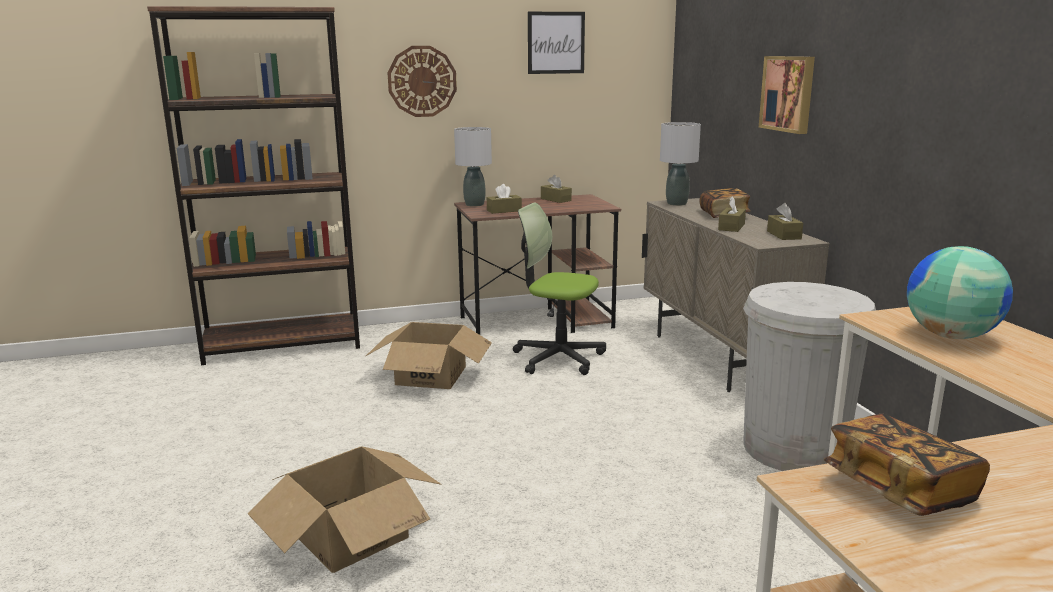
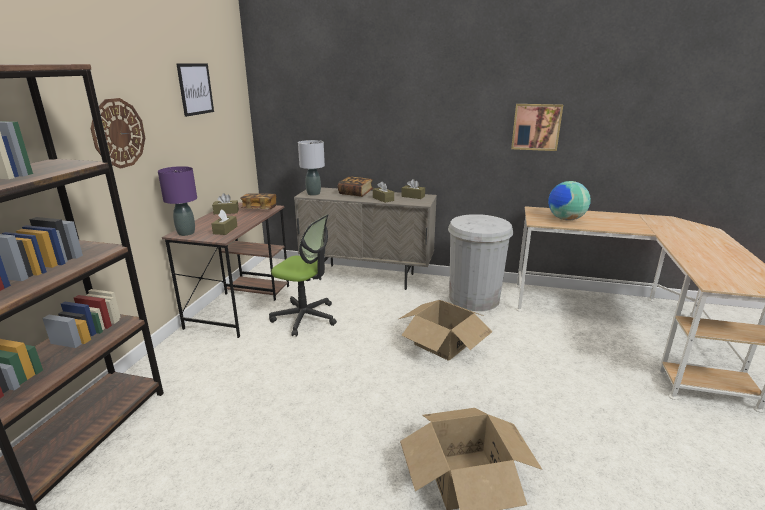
camera: 60 degrees left, 5 degrees up
(431, 375) = (266, 373): cardboard box -> cardboard box (443, 343)
(475, 204) = (186, 233): grey table lamp -> purple table lamp
(558, 358) = (305, 317): office chair -> office chair turned 120 degrees counterclockwise
(789, 93) = (388, 117): picture -> picture (536, 127)
(899, 489) = (713, 272): book -> book (259, 209)

